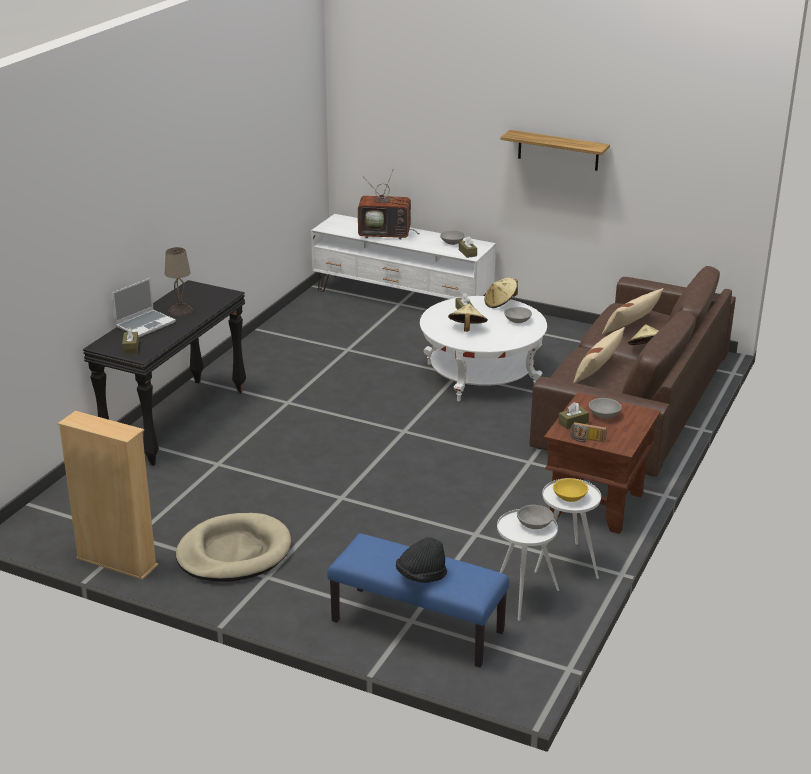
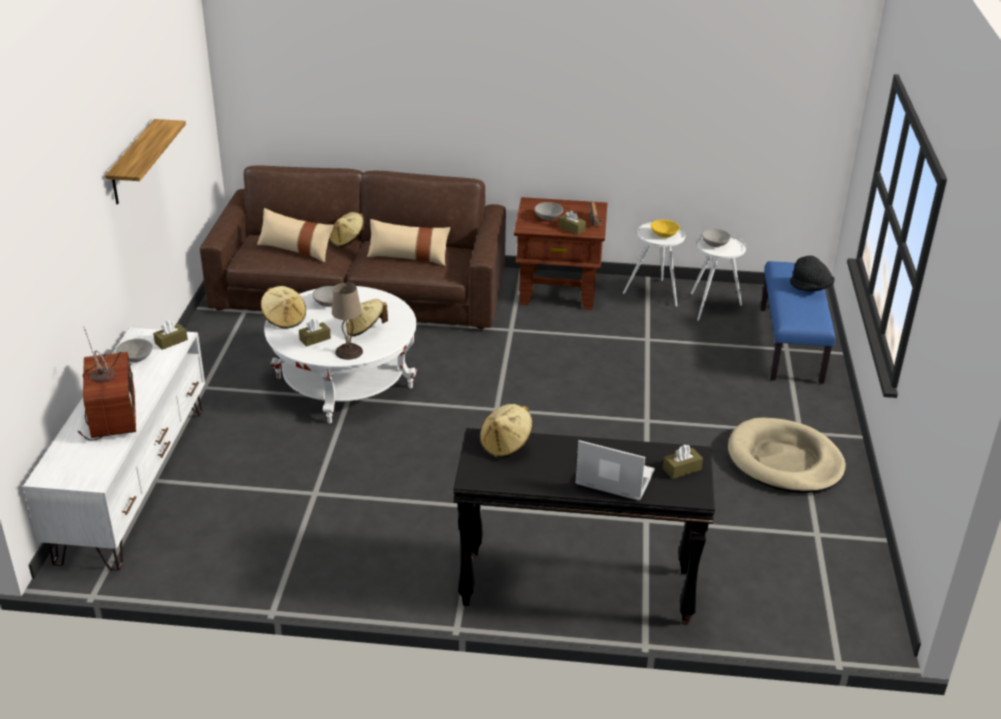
camera: 110 degrees left, 5 degrees up
(117, 562) = (864, 531): beige bookcase -> none
(181, 310) = (554, 462): beige table lamp -> beige table lamp (348, 351)
(213, 299) = (506, 445): none -> beige hat

